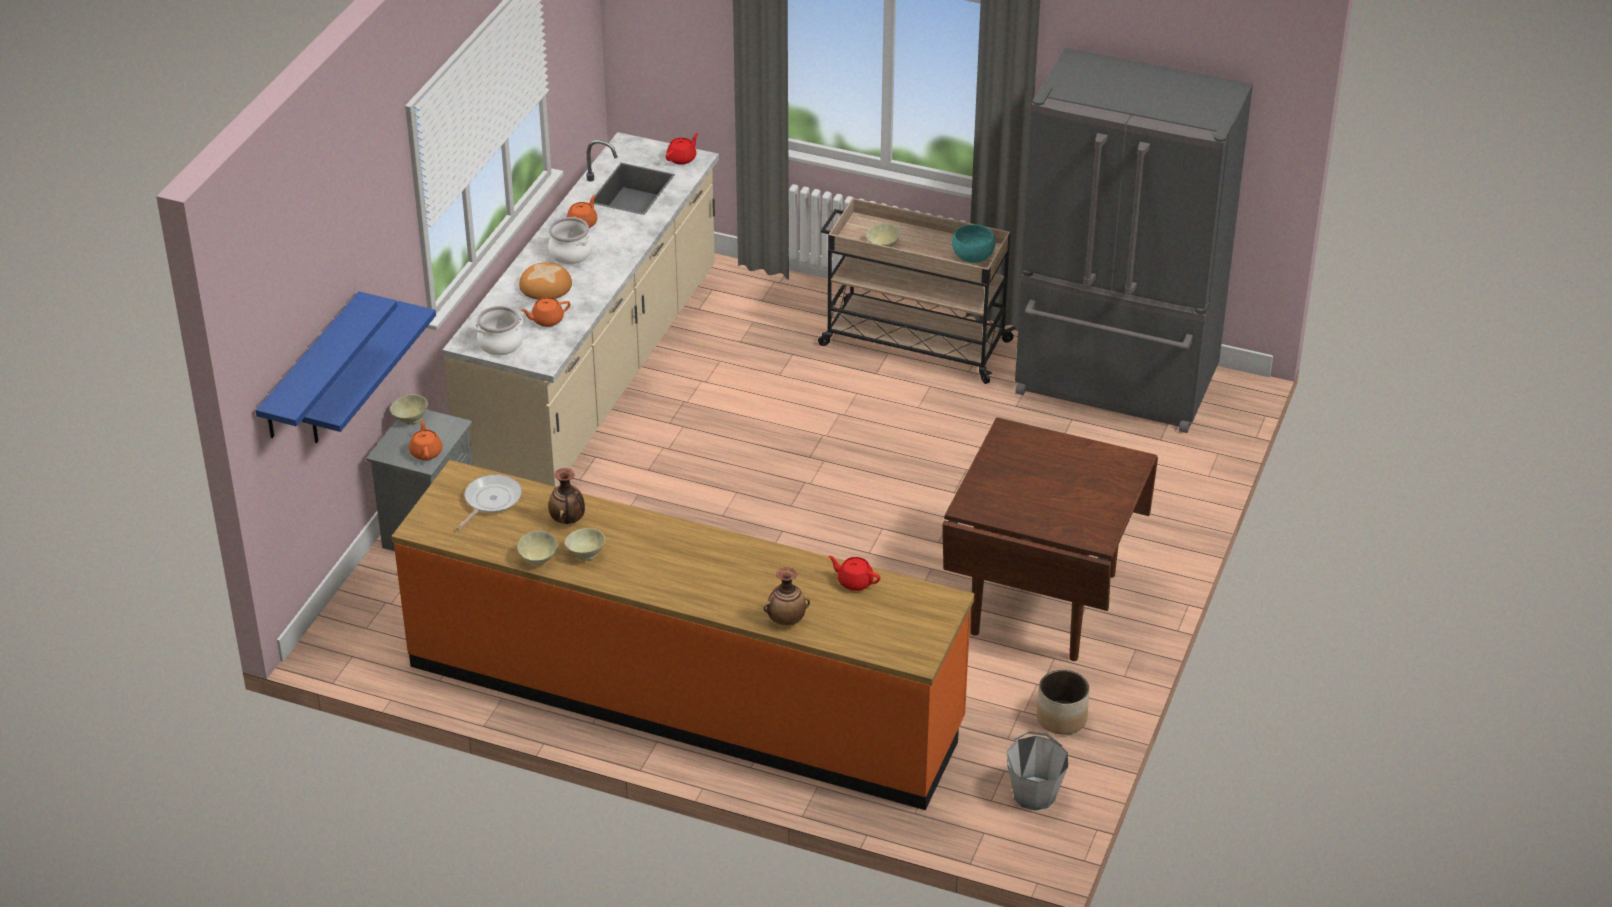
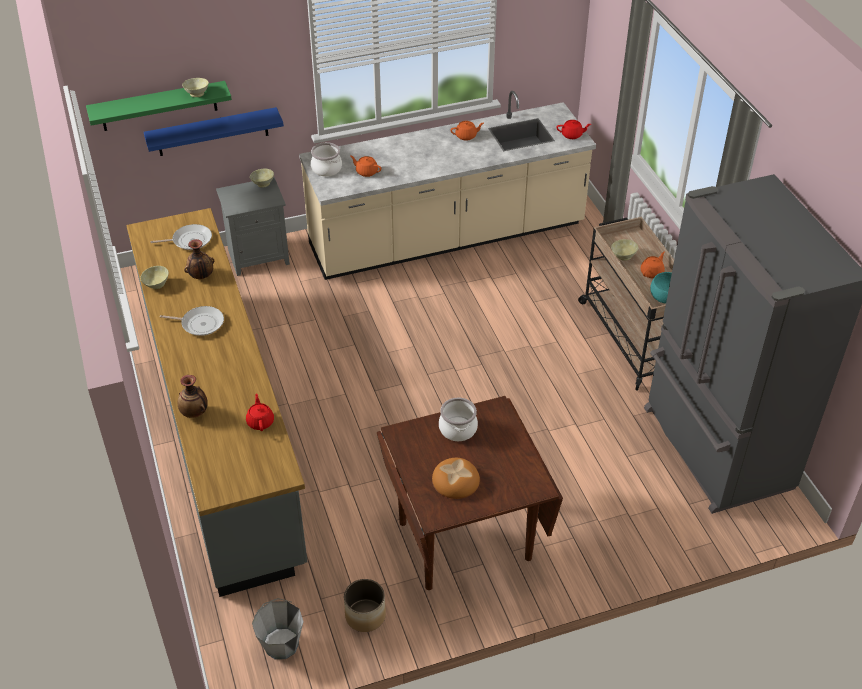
camera: 50 degrees right, 5 degrees up
(311, 368) = (158, 106): blue shelf -> green shelf
(426, 452) = (242, 204): orange teapot -> orange teapot (652, 272)
(546, 286) = (396, 155): bread -> bread (456, 481)
(570, 253) = (434, 147): cooking pot -> cooking pot (458, 429)
(586, 553) = (178, 299): beige bowl -> beige bowl (197, 94)
(648, 556) = (200, 323): none -> frying pan
(684, 696) = (222, 428): orange counter -> grey counter

